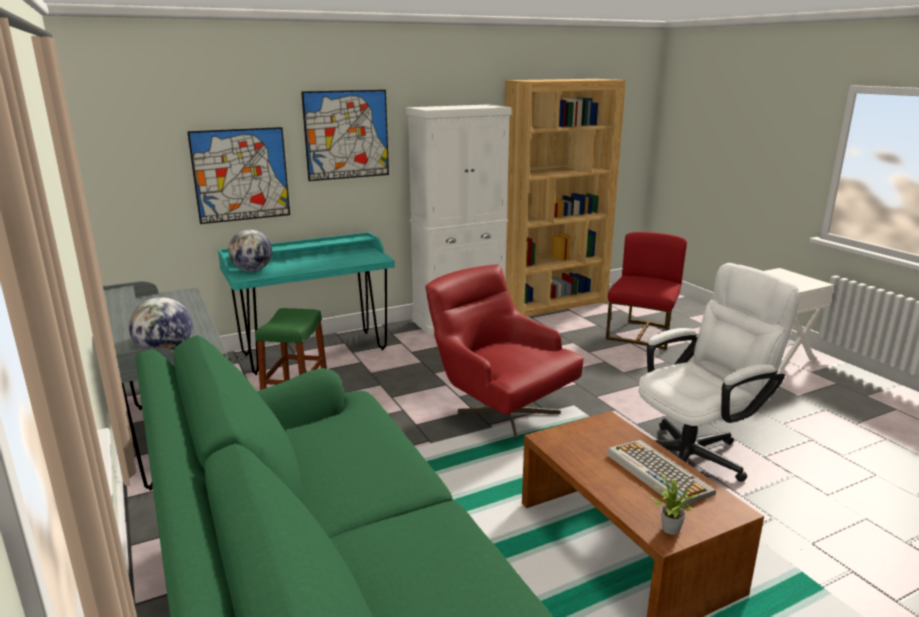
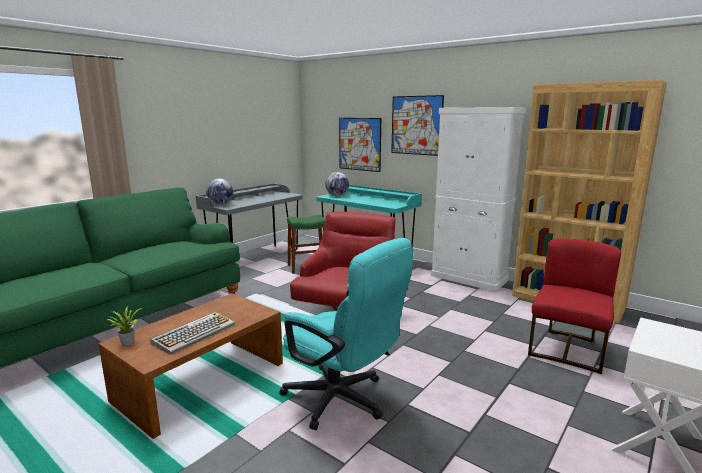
camera: 65 degrees right, 5 degrees down
(642, 334) = (567, 349): red chair -> red chair turned 60 degrees counterclockwise
(696, 454) = (343, 401): white office chair -> turquoise office chair

